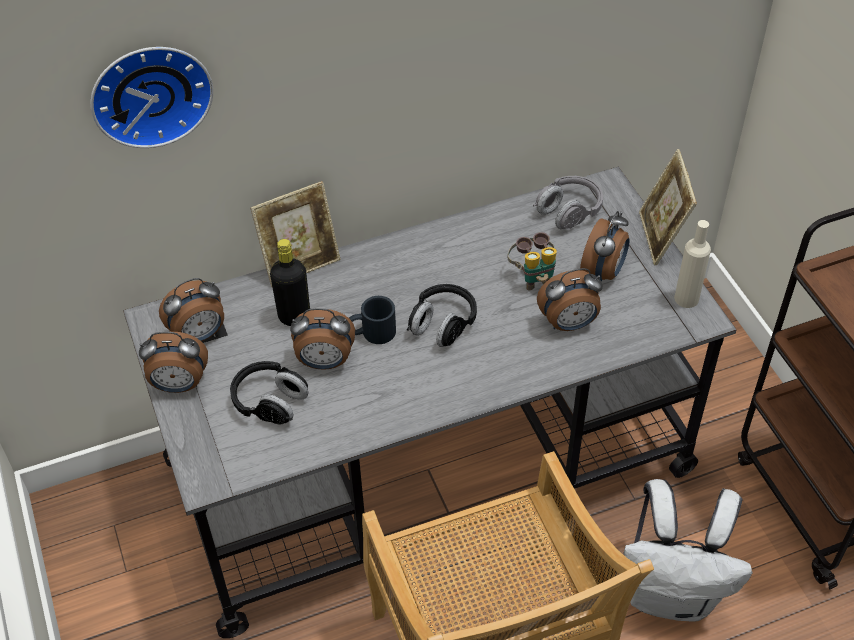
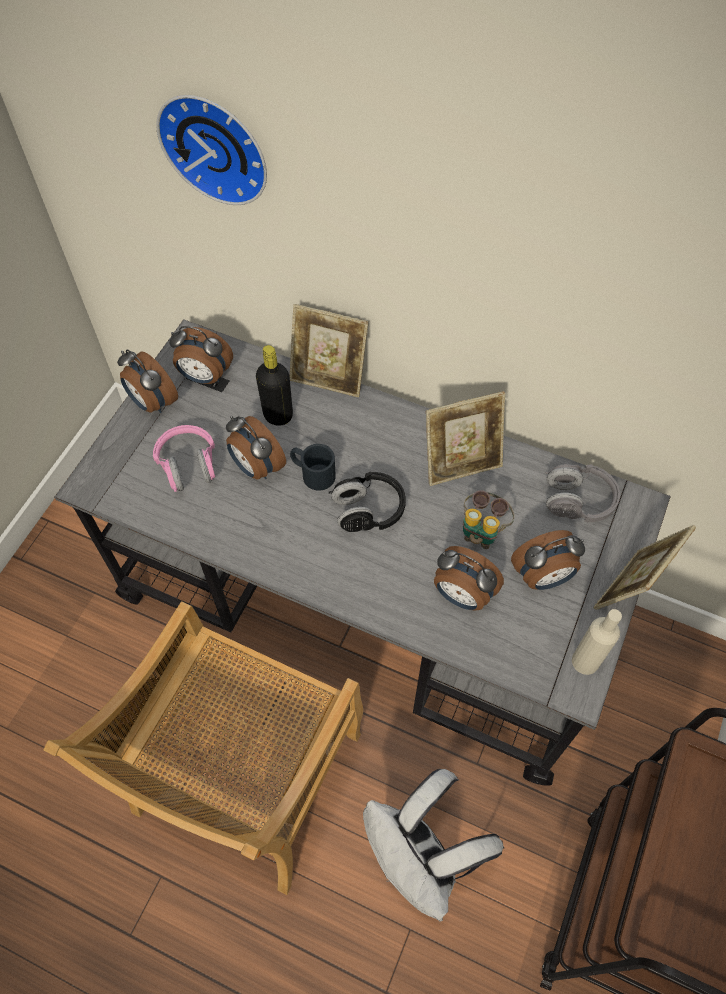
camera: 45 degrees right, 10 degrees up
(270, 403) = (188, 466): black headphones -> pink headphones
(467, 247) = (461, 464): none -> picture frame

